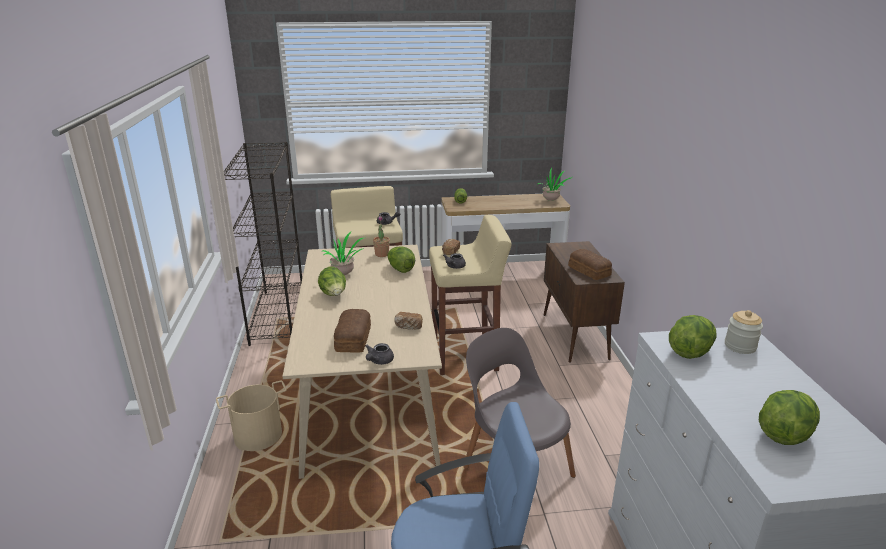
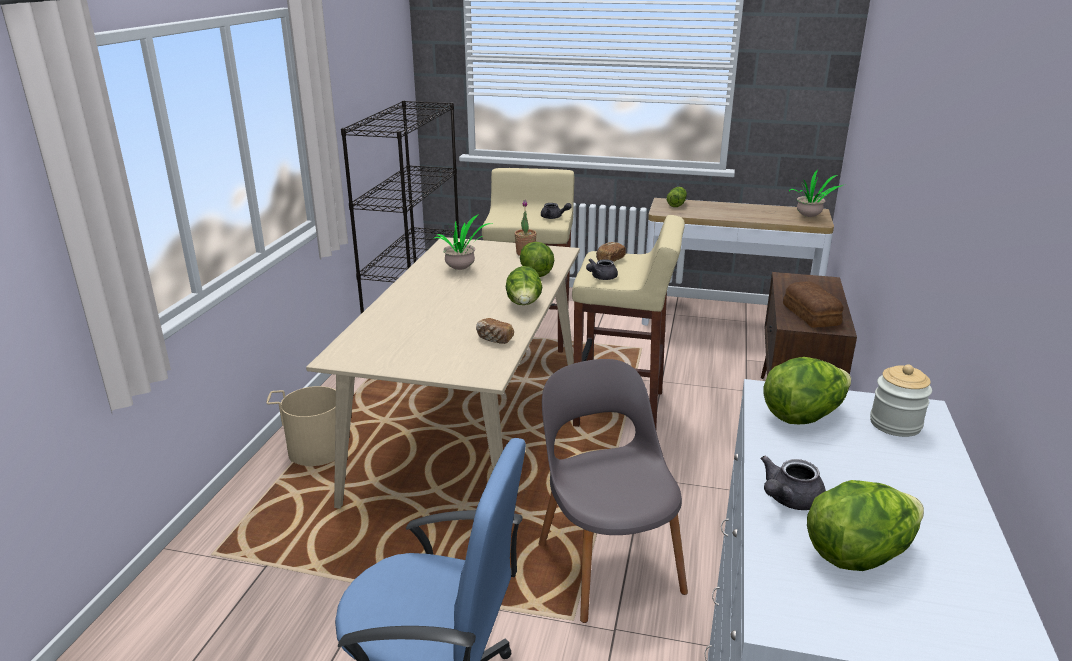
camera: 20 degrees right, 0 degrees up
(334, 295) = (432, 290): lettuce -> lettuce (524, 305)
(352, 339) = (415, 341): bread -> none
(379, 361) = (427, 371): grey teapot -> grey teapot (788, 500)

